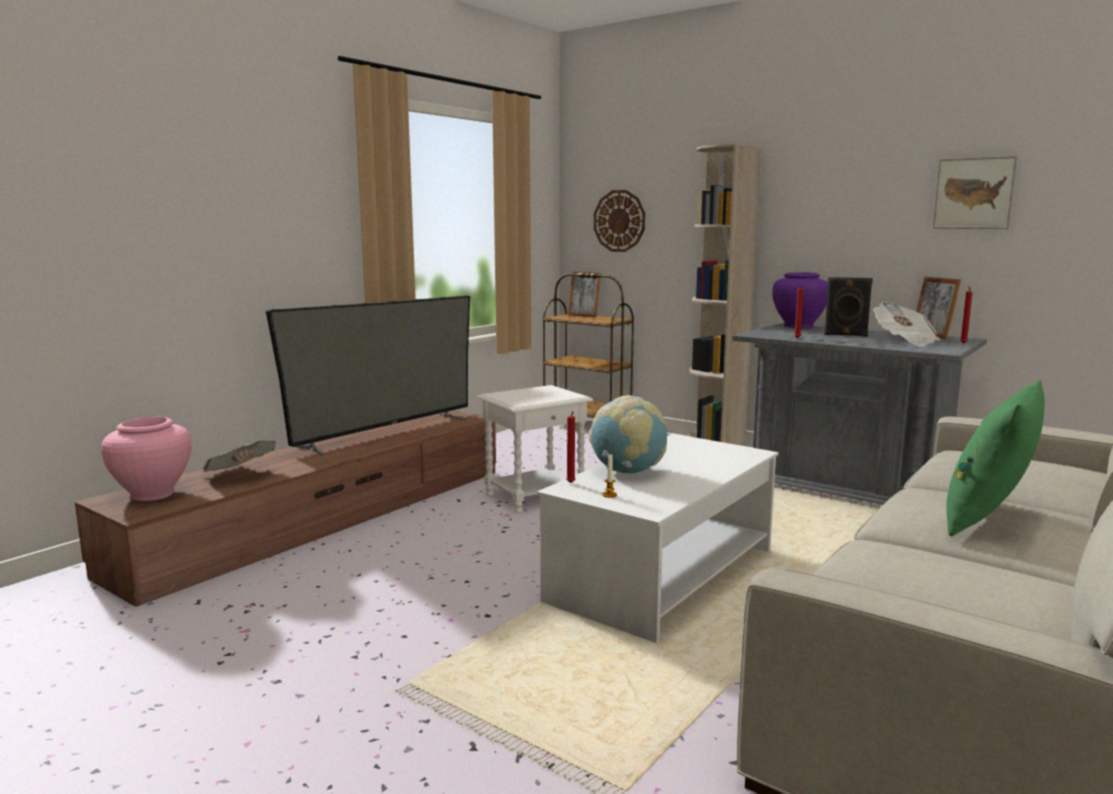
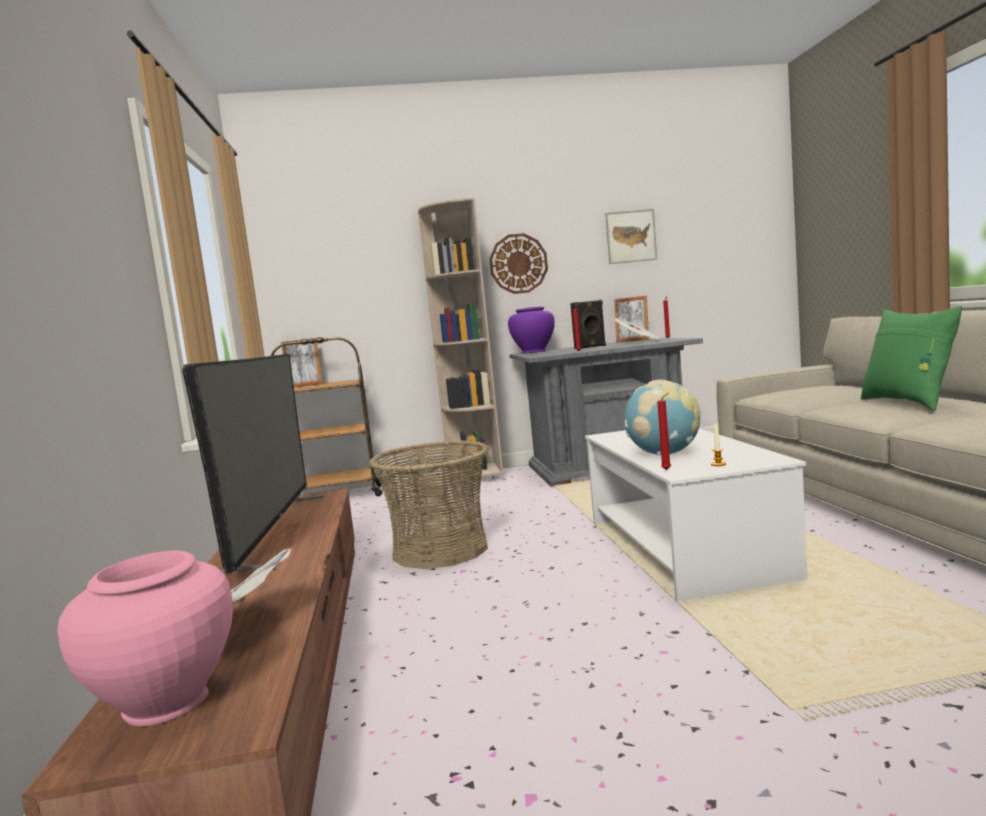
camera: 45 degrees left, 5 degrees down
(534, 495) = (440, 550): white side table -> basket
(619, 221) = (327, 285): wall clock -> wall clock (518, 263)

